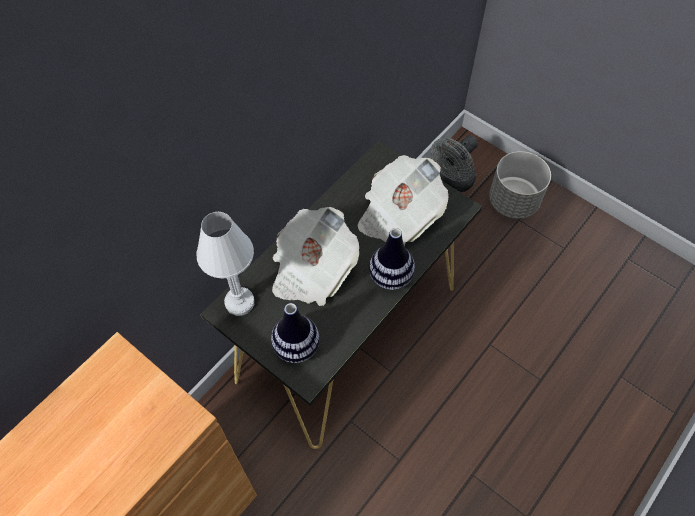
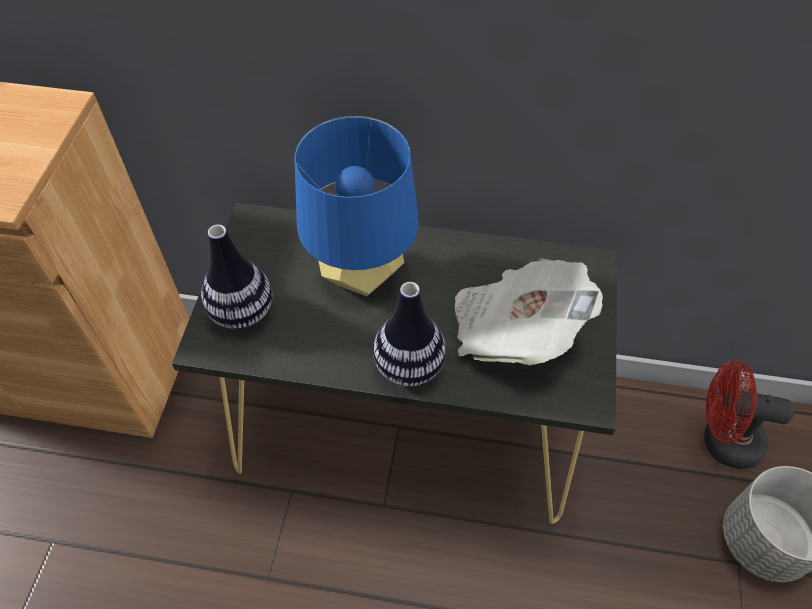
camera: 60 degrees right, 5 degrees down
(239, 302) = (271, 228): white table lamp -> none
(312, 270) = (361, 275): newspaper -> blue table lamp
(453, 182) = (721, 440): grey fan -> red fan

